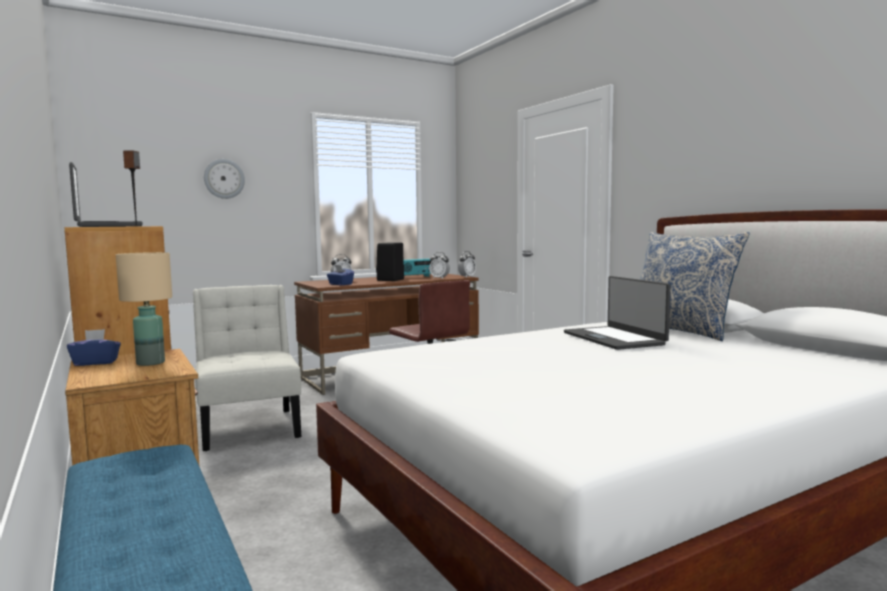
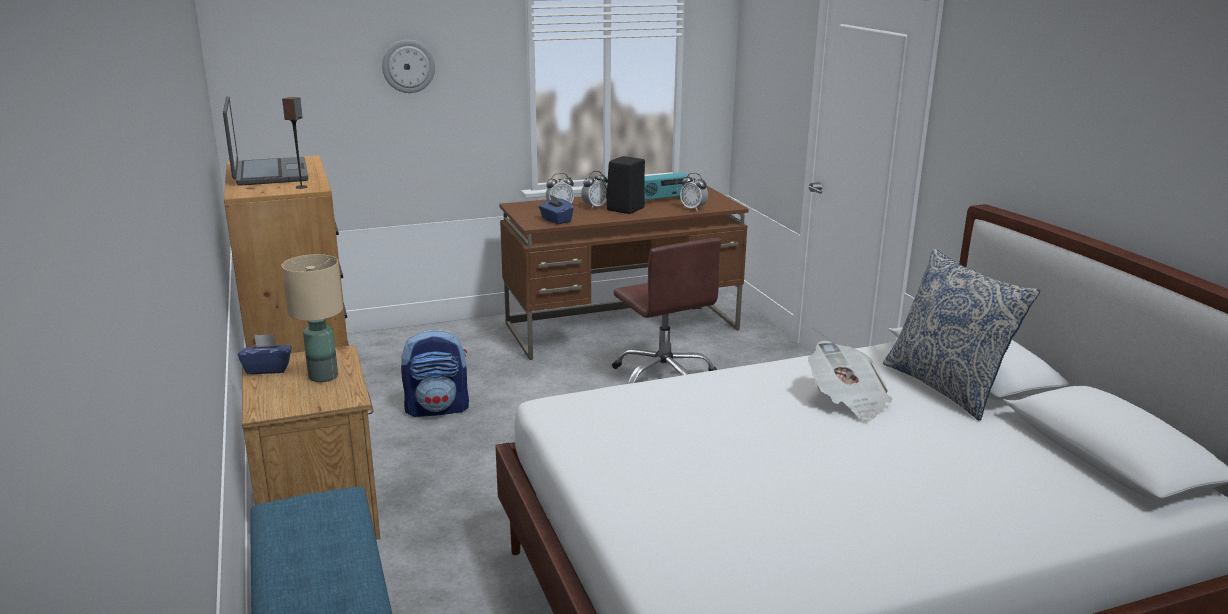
camera: 10 degrees right, 15 degrees up
(249, 427) = (438, 409): white chair -> backpack
(467, 277) = (732, 206): alarm clock -> alarm clock (595, 207)
(614, 338) = (847, 401): laptop -> newspaper

